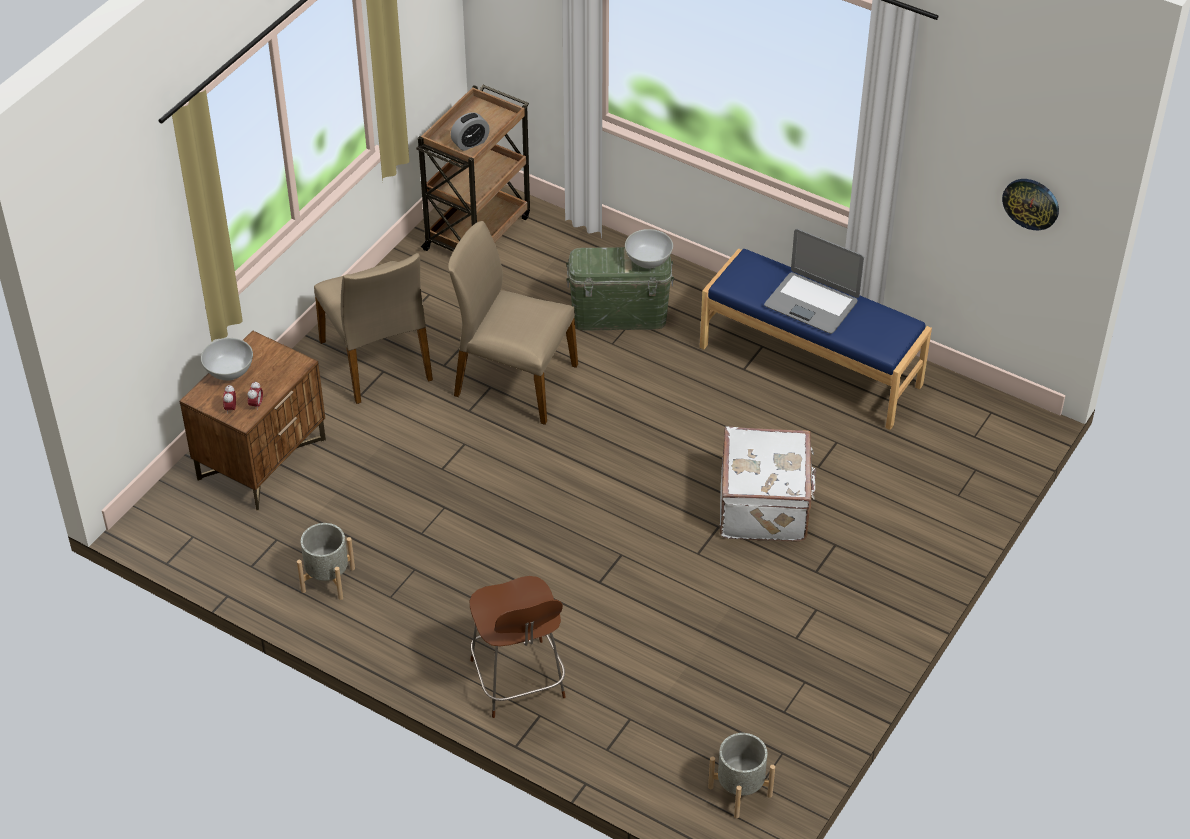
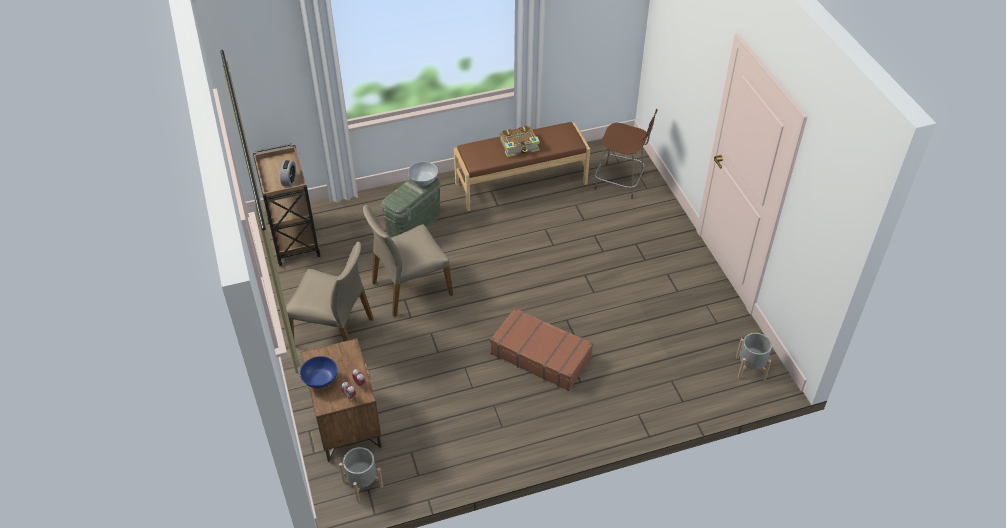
camera: 50 degrees left, 0 degrees up
(229, 372) = (321, 380): white bowl -> blue bowl
(328, 580) = (463, 446): grey planter -> grey planter (363, 484)
(518, 682) = (609, 409): brown chair -> brown chair (621, 182)
(536, 565) = (541, 355): none -> brown suitcase
(765, 506) = (589, 251): white suitcase -> none
(811, 303) = (519, 146): laptop -> book
(811, 365) = (521, 183): blue bench -> brown bench
(1031, 203) = (610, 22): wall clock -> none

